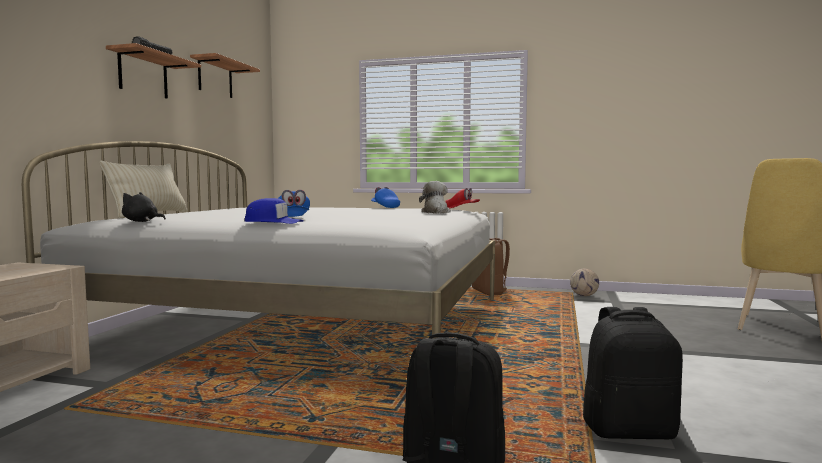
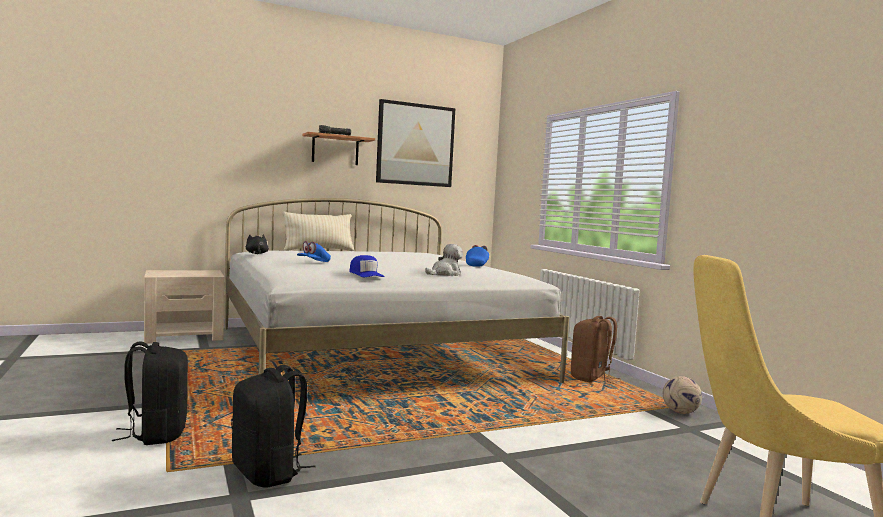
camera: 50 degrees right, 0 degrees up
(215, 78) = (415, 144): shelf -> picture
(273, 222) = (278, 263): blue cap -> blue cap (365, 274)
(462, 208) = (518, 275): red cap -> none

